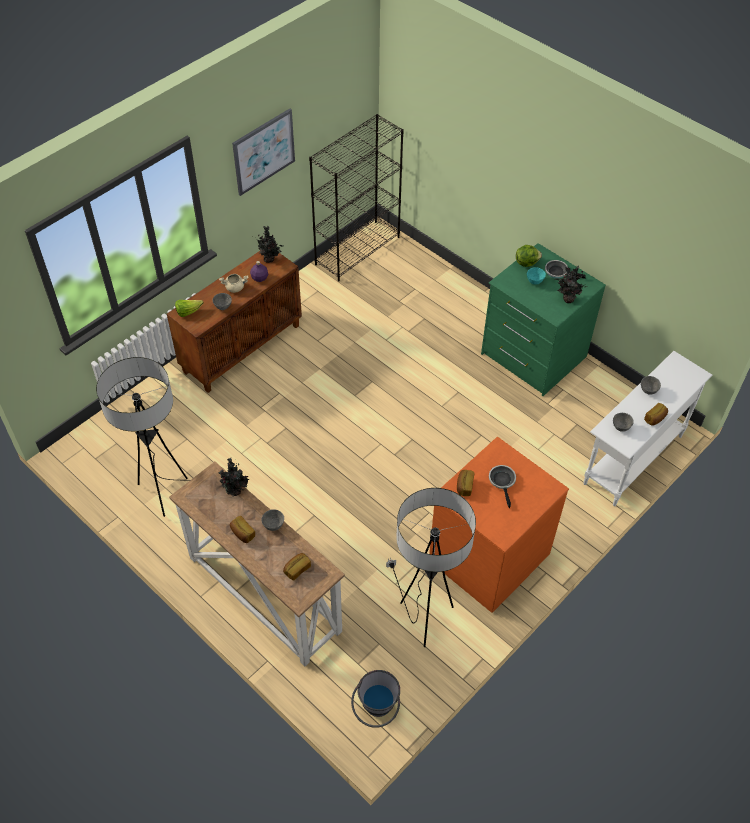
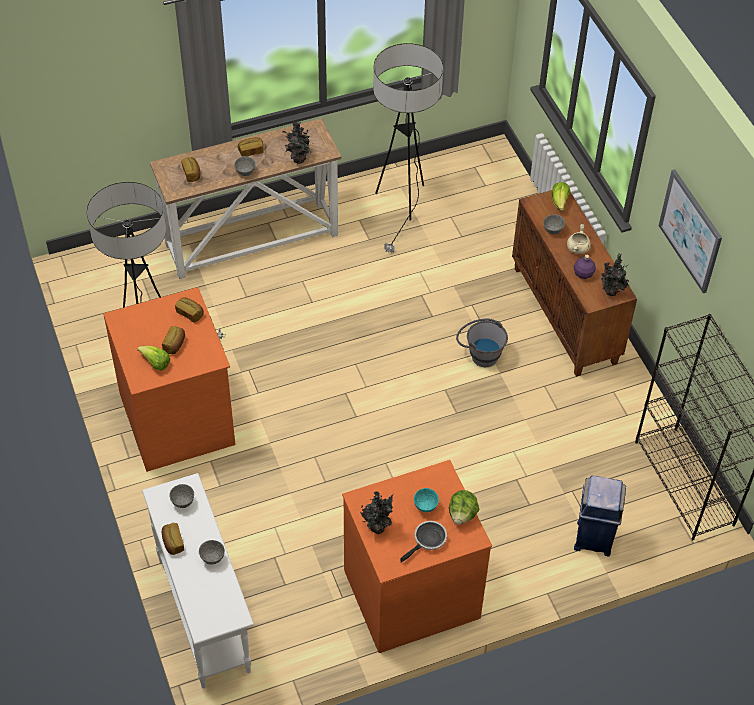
camera: 115 degrees right, 0 degrees up
(376, 709) = (94, 276): grey bucket -> grey bucket (480, 353)
(428, 281) = (594, 537): none -> blue trash can
(502, 482) = (175, 345): frying pan -> bread
(529, 486) = (156, 363): none -> lettuce
(532, 356) = (410, 592): green dresser -> orange dresser

